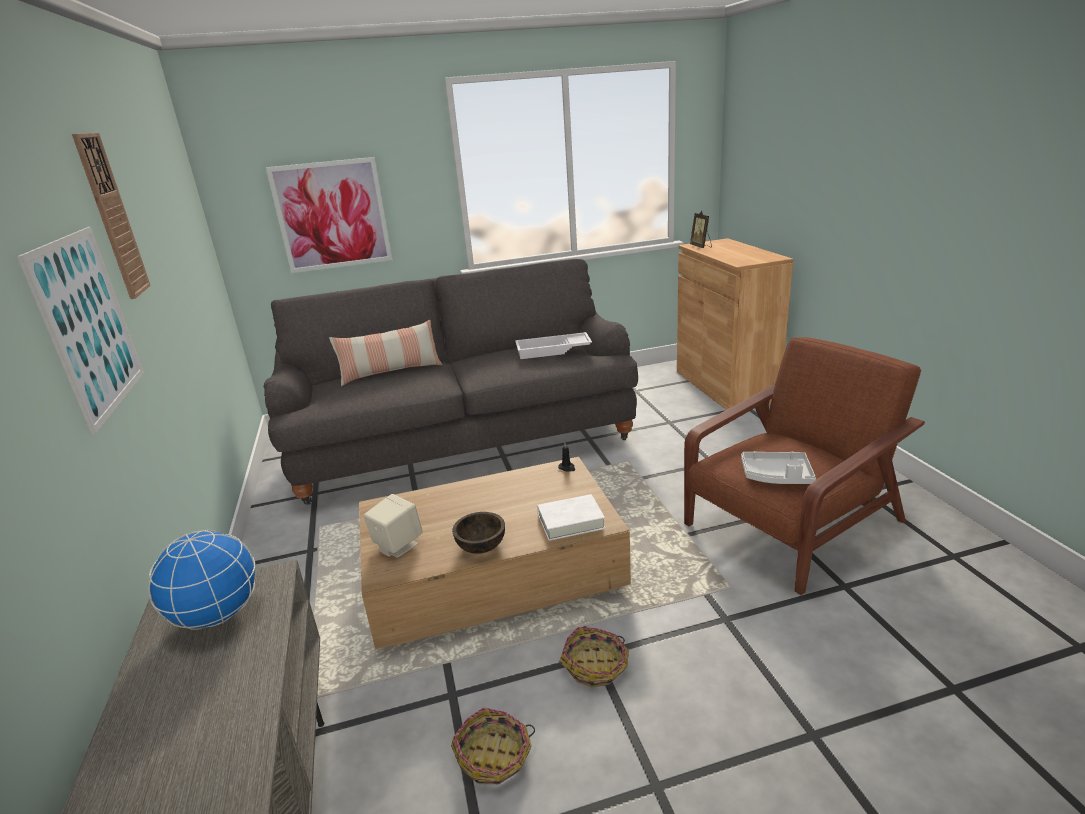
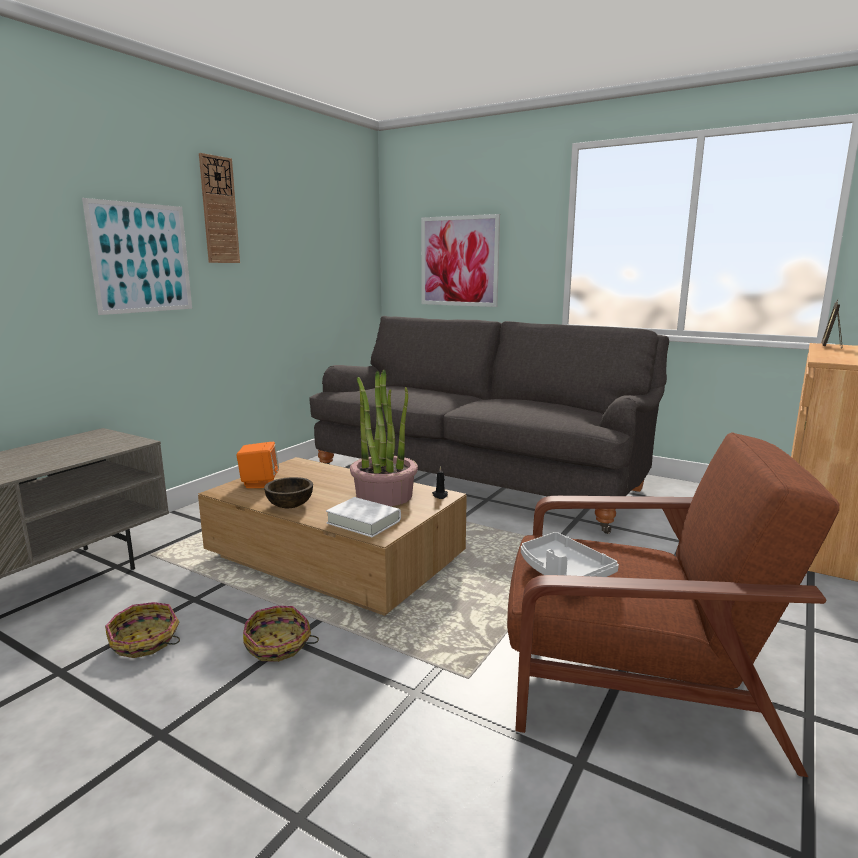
camera: 45 degrees right, 10 degrees down
(218, 615) = (89, 444): globe -> none
(390, 372) = (425, 389): pillow -> none
(397, 545) = (259, 483): beige speaker -> orange speaker
(530, 492) = (384, 495): none -> potted plant
(553, 351) = (556, 408): white tray -> none

